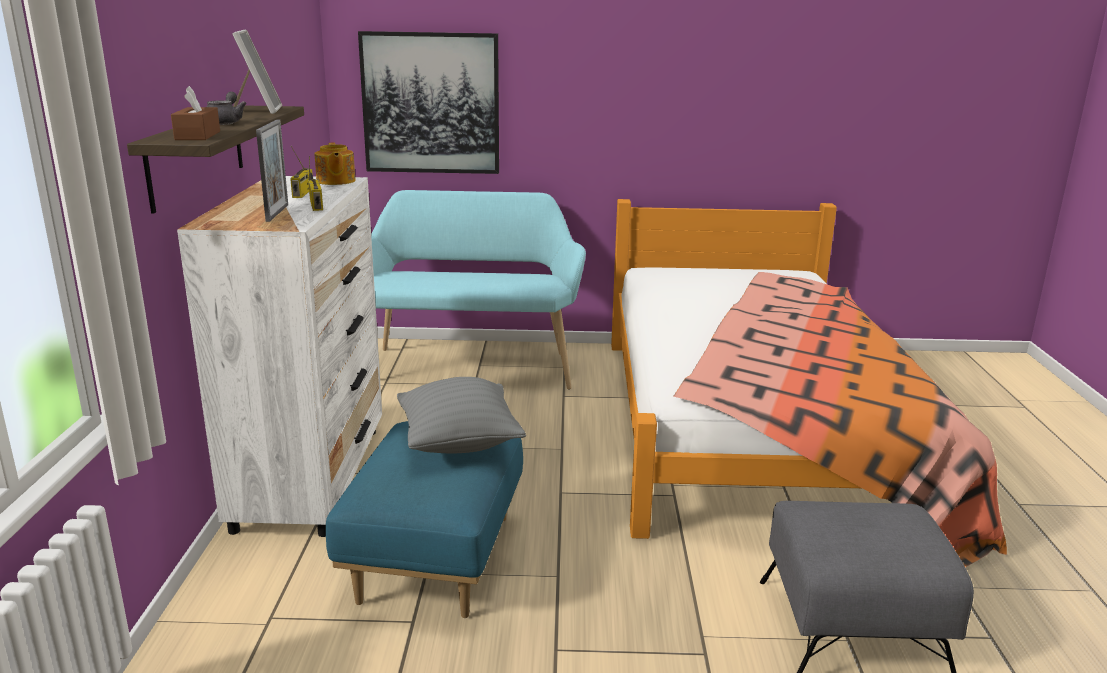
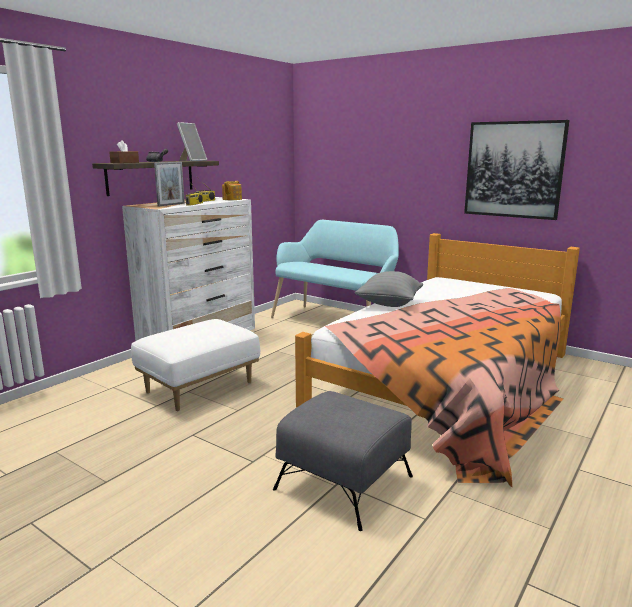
camera: 35 degrees right, 5 degrees down
(431, 103) = (339, 172): picture -> picture (514, 169)
(434, 558) = (199, 387): blue ottoman -> white ottoman
(459, 443) = (217, 329): grey pillow -> grey pillow (389, 304)

